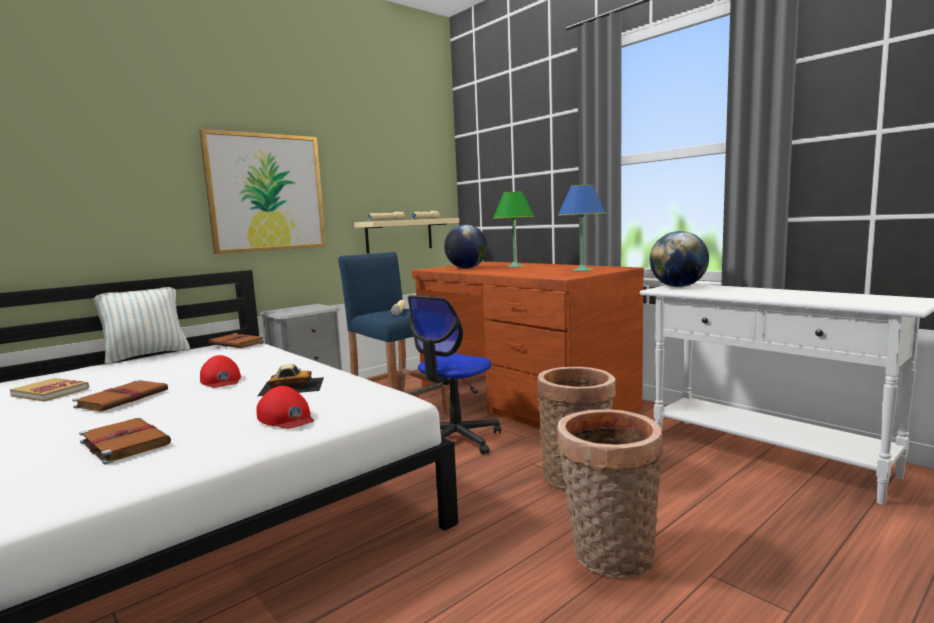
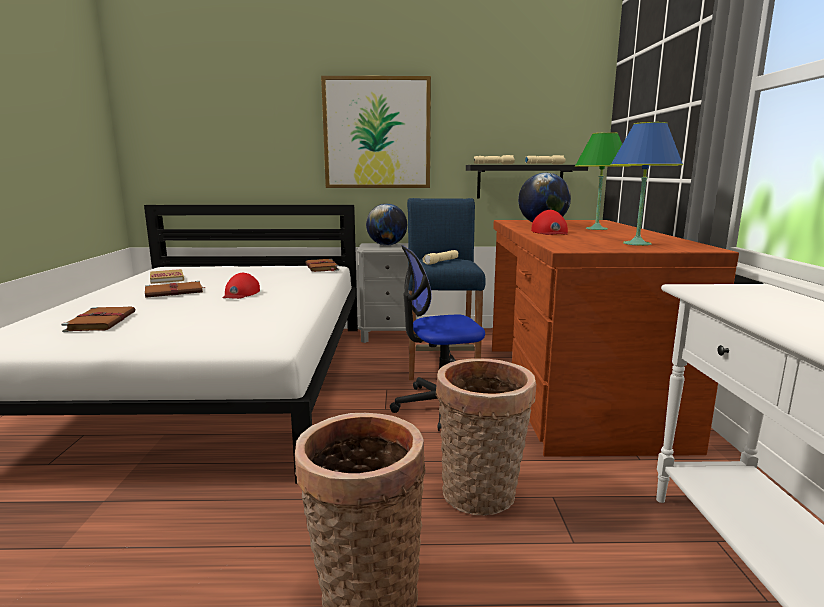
camera: 40 degrees right, 5 degrees up
(147, 355) = (263, 265): pillow -> none
(286, 418) = (190, 333): red cap -> red cap (550, 232)
(291, 386) = (259, 310): toy car -> none
(399, 235) = (519, 181): beige shelf -> black shelf
(678, 287) = (737, 289): globe -> globe (387, 245)

